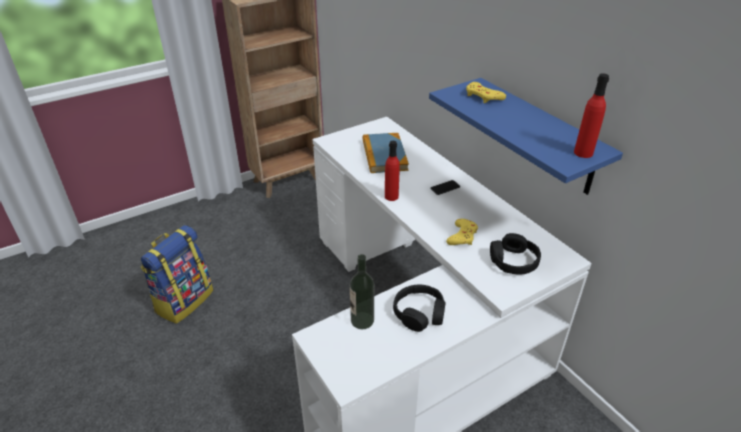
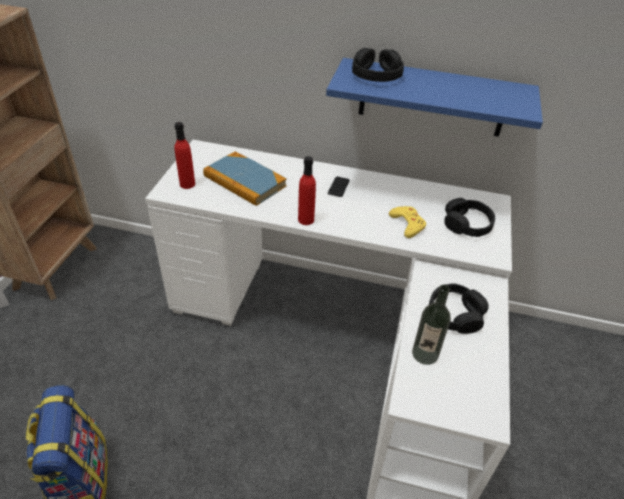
camera: 45 degrees left, 5 degrees up
(483, 96) = (376, 75): yellow game controller -> black headphones
(583, 153) = (520, 97): red bottle -> red bottle (187, 184)

